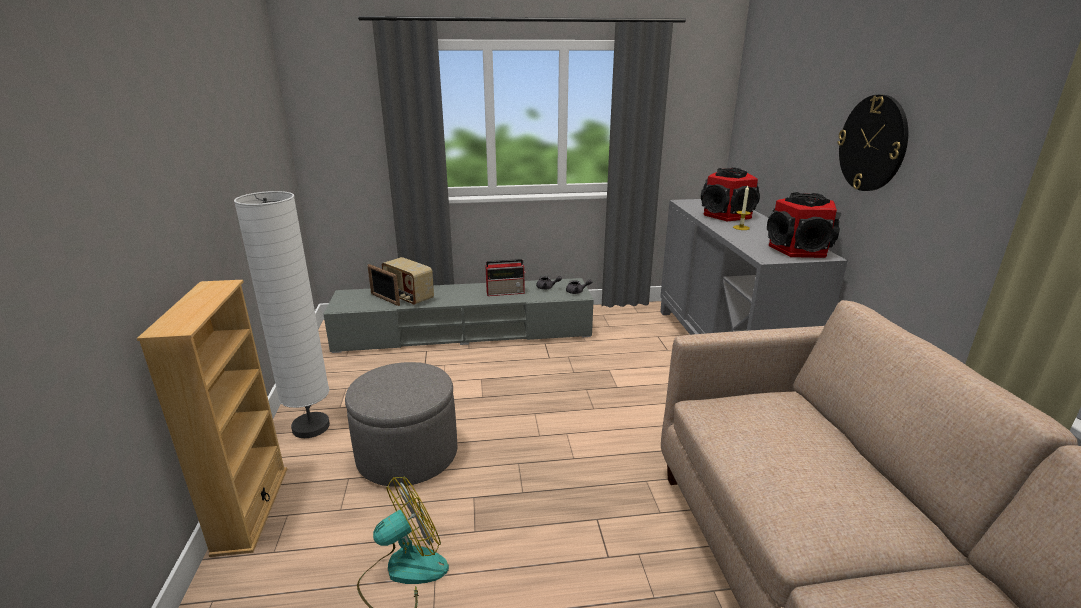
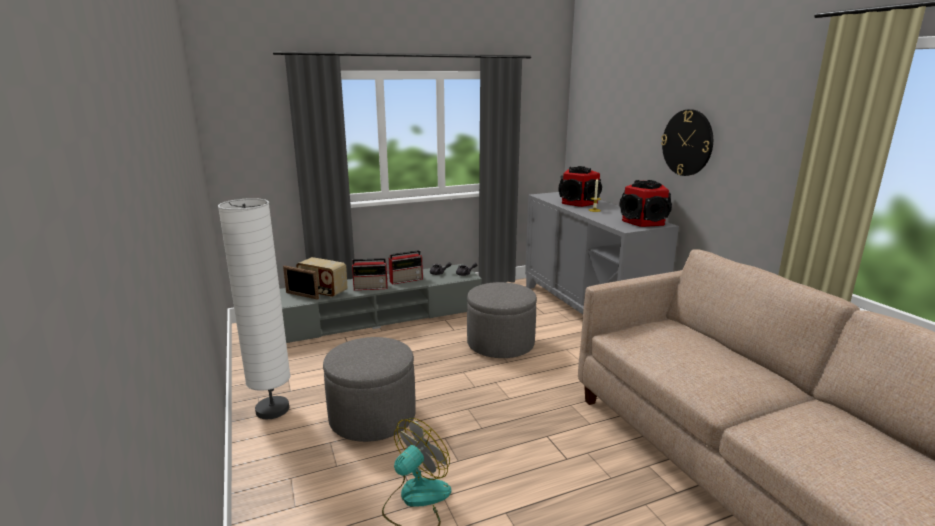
camera: 15 degrees left, 5 degrees down
(251, 509) = (254, 480): beige bookcase -> none
(463, 297) = (371, 287): none -> radio
(595, 383) = (500, 344): none -> grey ottoman

